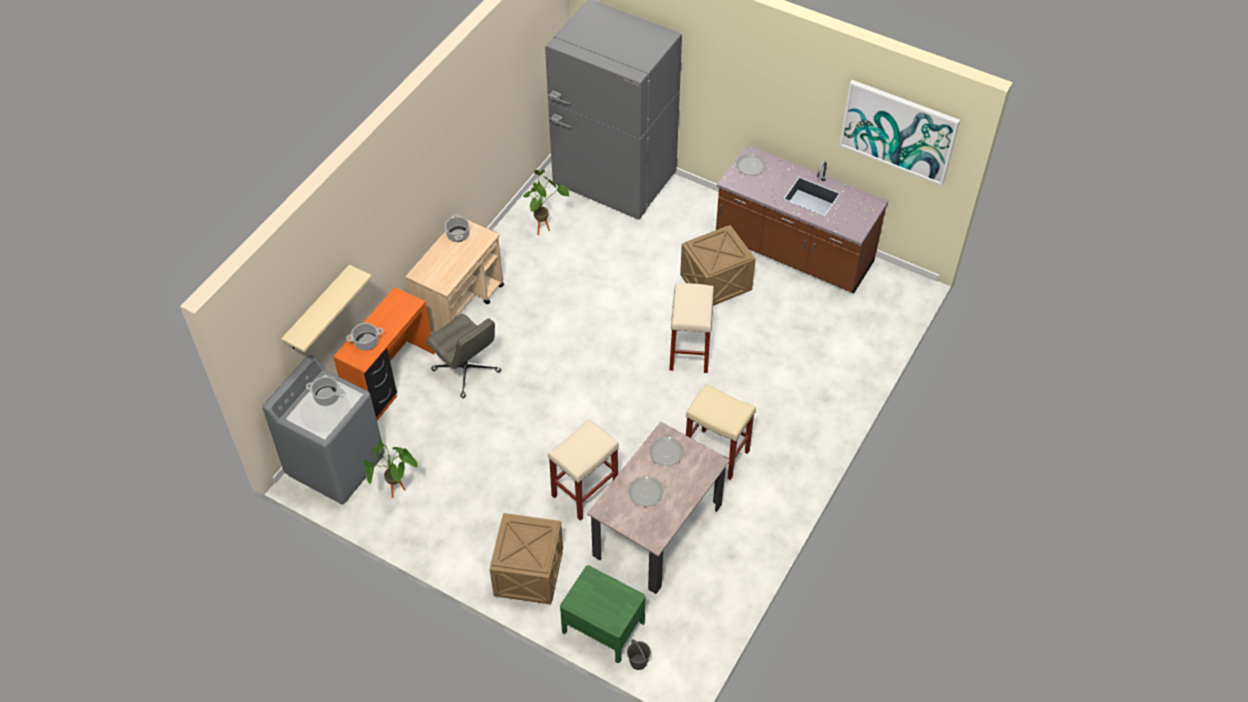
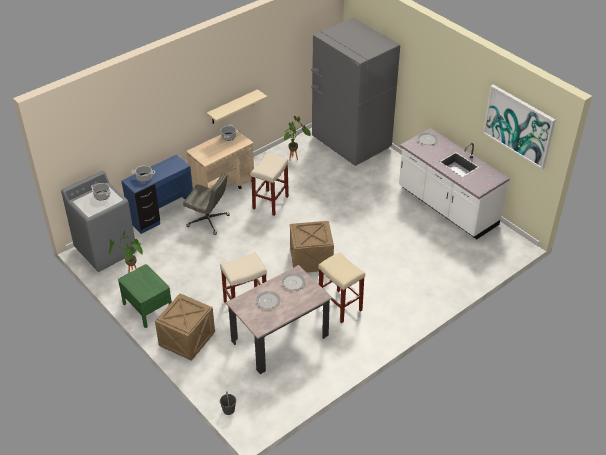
camera: 20 degrees right, 10 degrees down
(318, 309) = (114, 143): beige shelf -> beige shelf (232, 107)
(392, 380) = (162, 215): orange desk -> blue desk
(467, 371) = (208, 221): grey office chair -> grey office chair turned 45 degrees counterclockwise
(603, 627) = (217, 383): green nightstand -> green nightstand (147, 307)
(689, 351) = (351, 244): beige stool -> beige stool (270, 202)
(716, 283) = (388, 212): crate -> crate (312, 259)
(793, 252) = (447, 207): brown counter -> white counter

